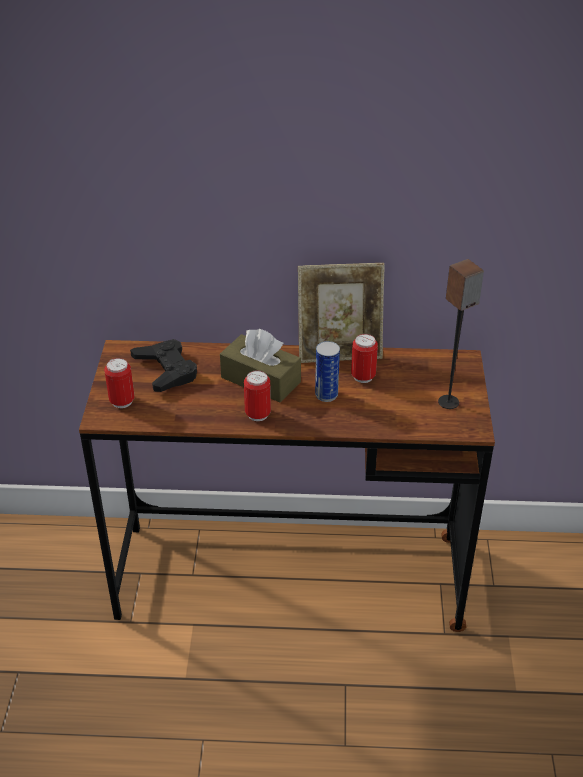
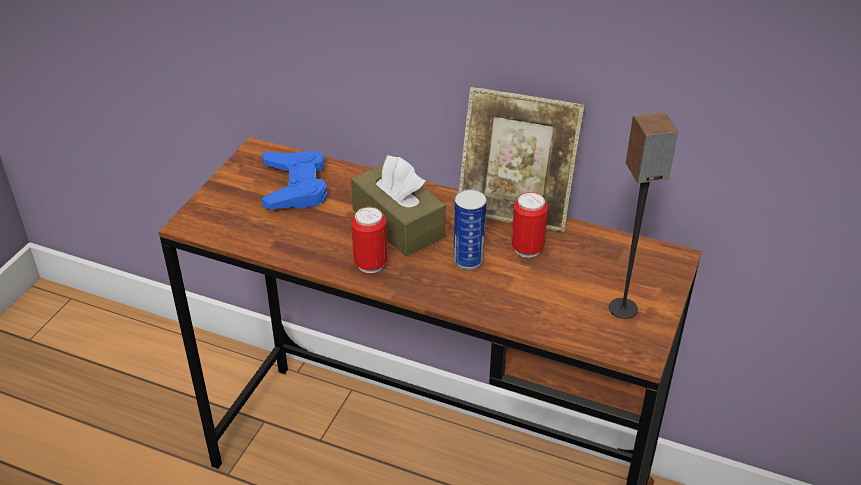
camera: 20 degrees right, 0 degrees up
(122, 401) = (224, 211): can -> none
(166, 370) = (295, 186): black game controller -> blue game controller

